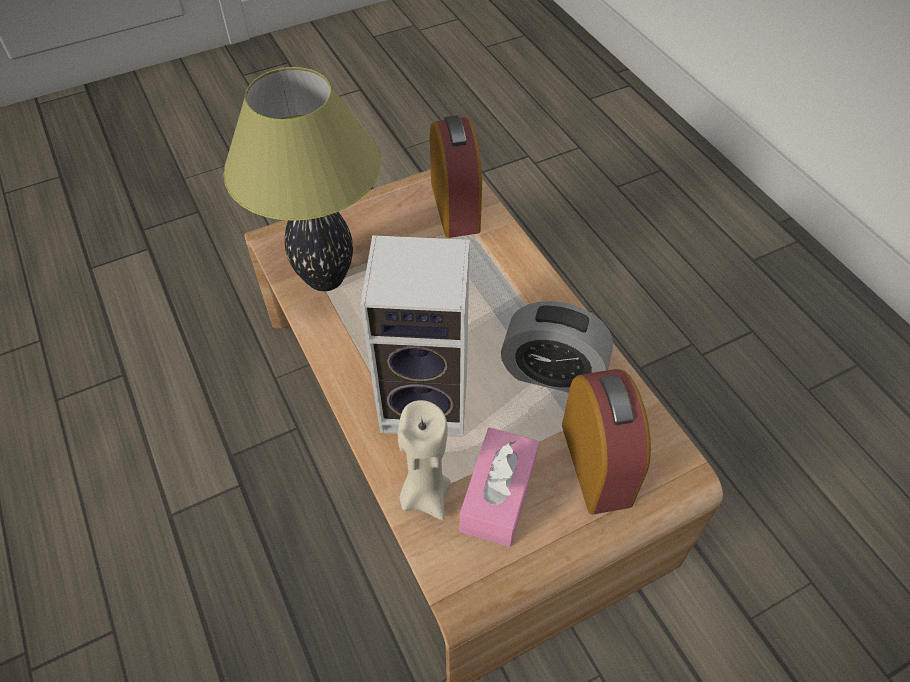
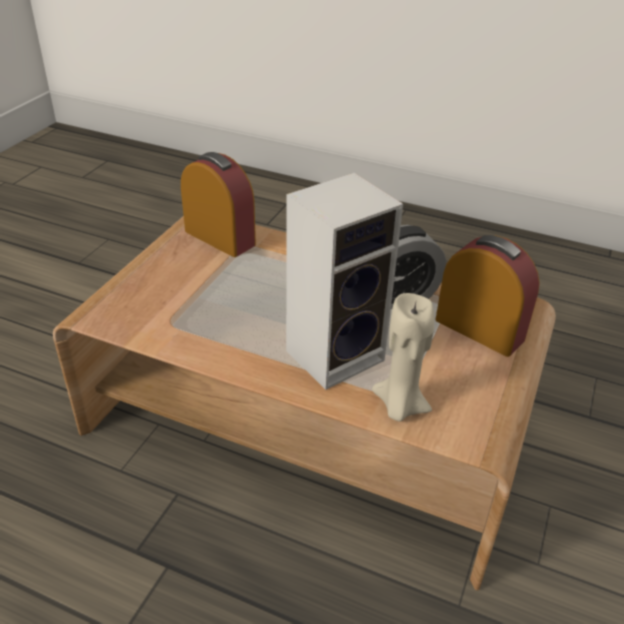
camera: 40 degrees left, 15 degrees down
(326, 278) = (169, 320): table lamp -> none
(498, 495) = (445, 379): pink tissue box -> none

